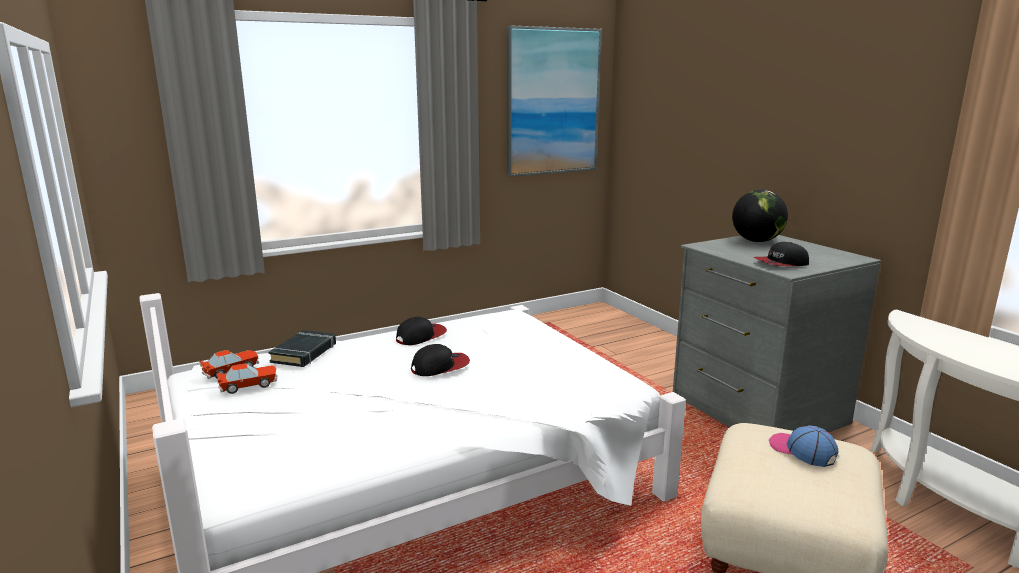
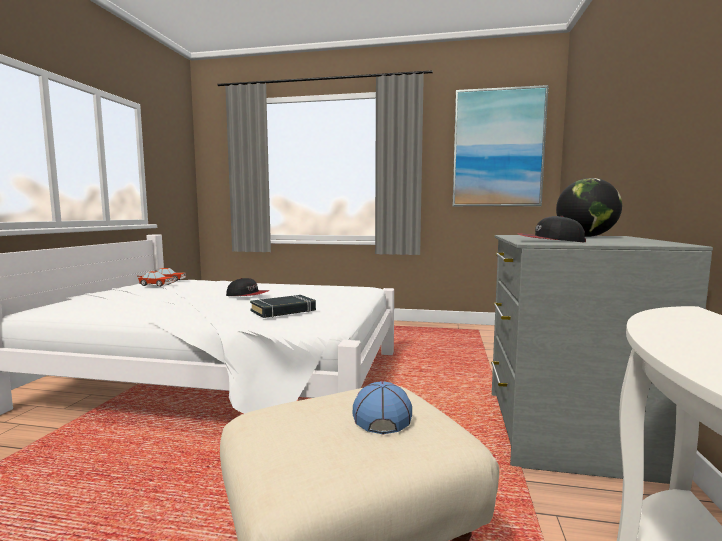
camera: 40 degrees right, 10 degrees down
(304, 353) = (213, 281): black book -> black book (283, 311)
(421, 336) = (283, 286): cap -> none

